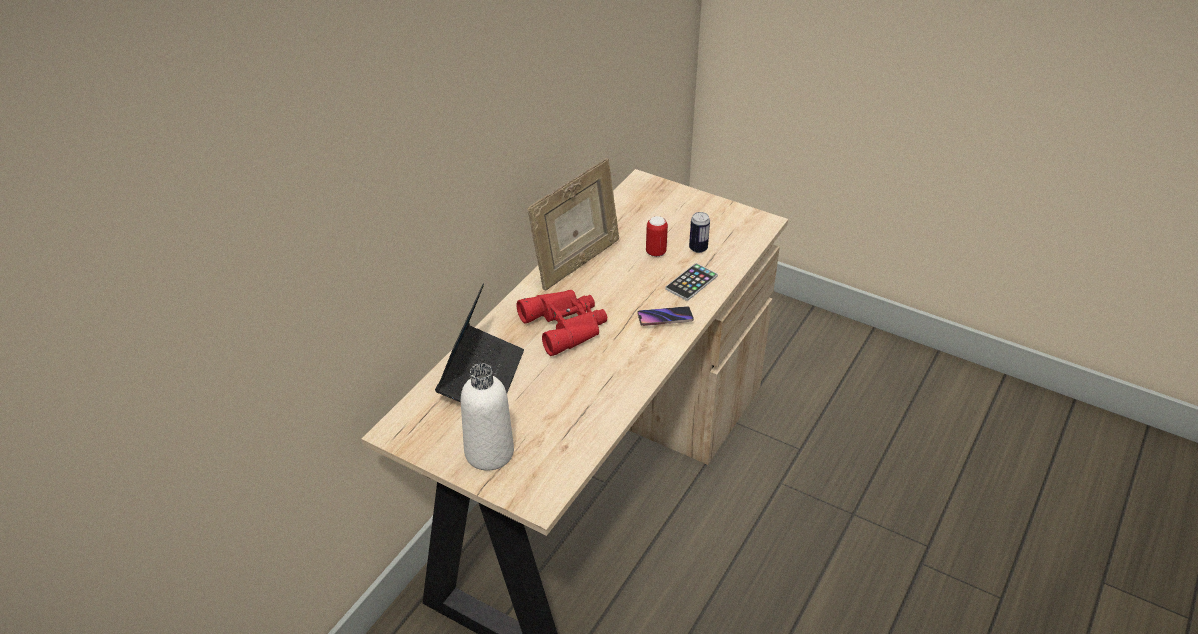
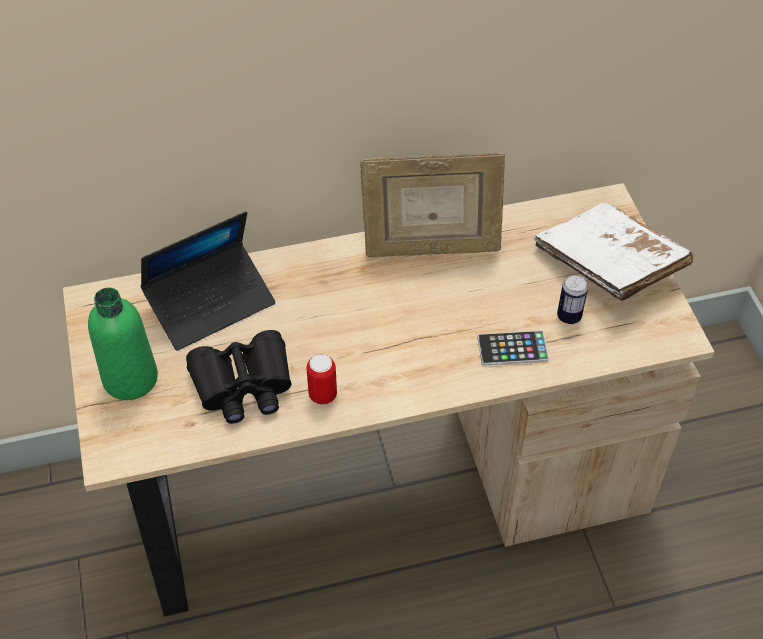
camera: 45 degrees right, 10 degrees up
(489, 452) = (130, 378): white bottle -> green bottle
(566, 325) = (341, 306): red binoculars -> none
(567, 404) = (243, 385): none -> black binoculars
(656, 252) = (520, 290): can -> can (322, 395)
(665, 319) = (436, 368): phone -> none
(684, 212) = (608, 266): none -> white book

